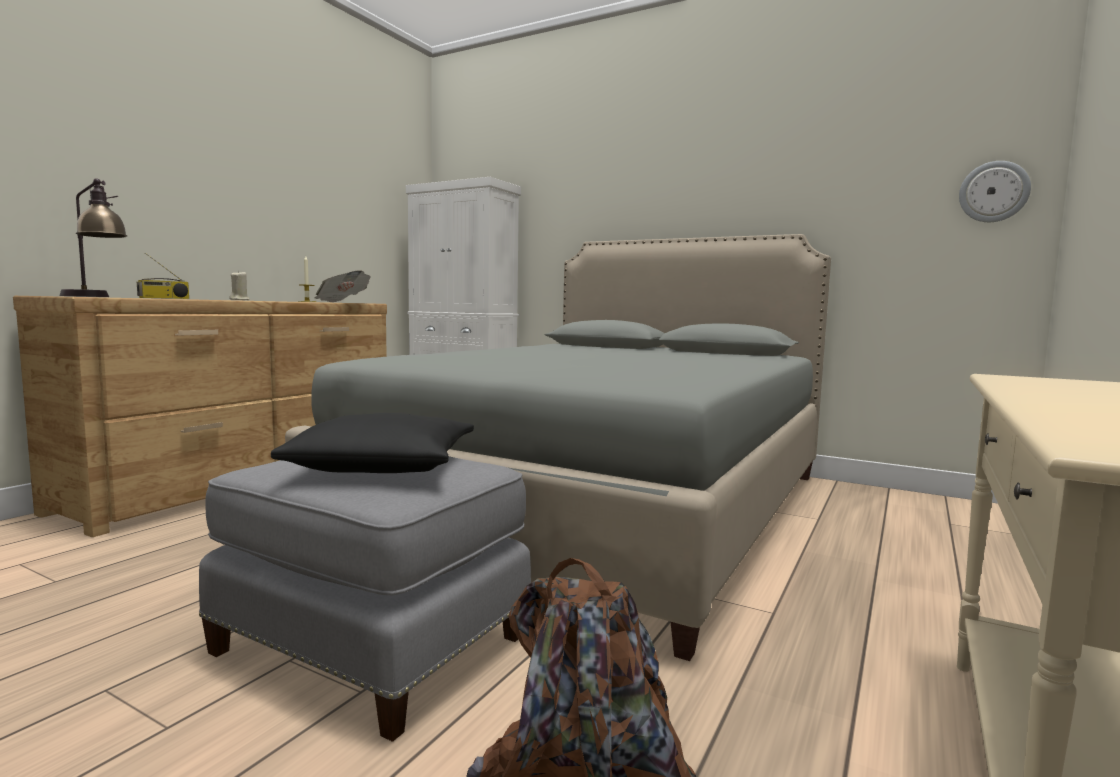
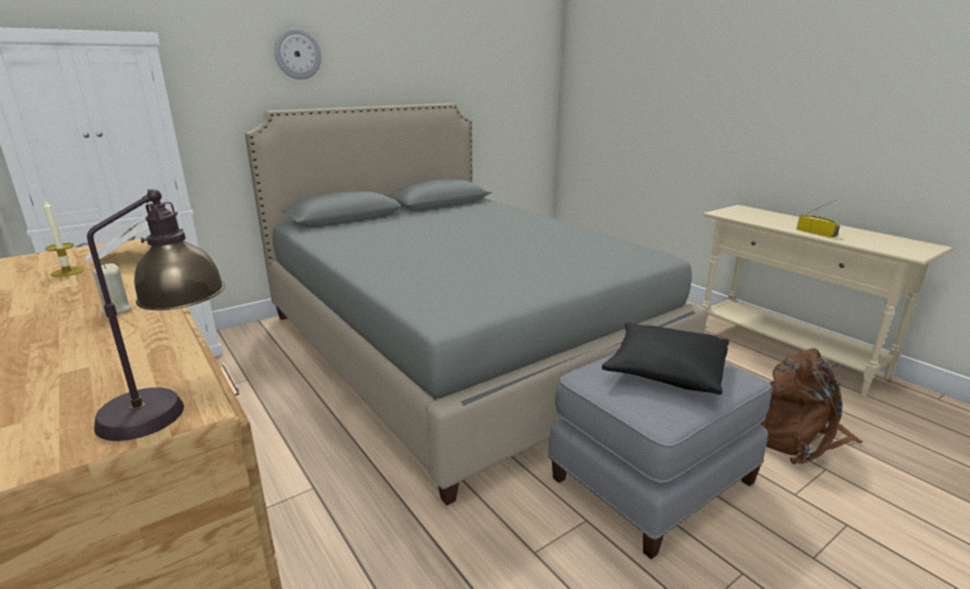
camera: 65 degrees left, 15 degrees up
(164, 298) = (136, 357): radio -> radio (816, 233)
(993, 192) = (535, 76): wall clock -> wall clock (297, 54)

